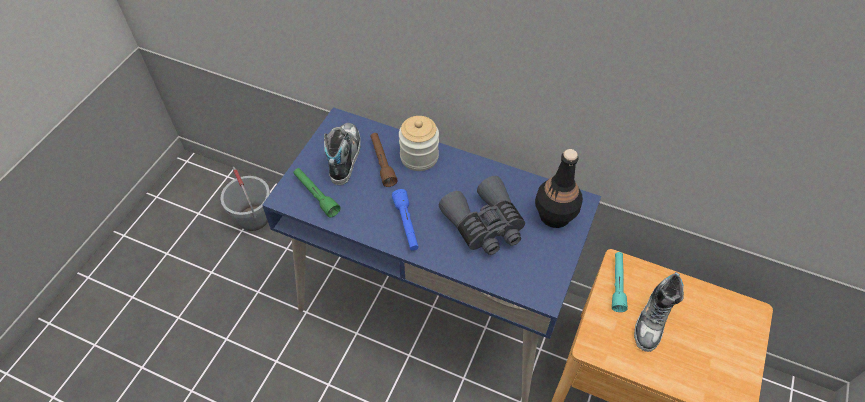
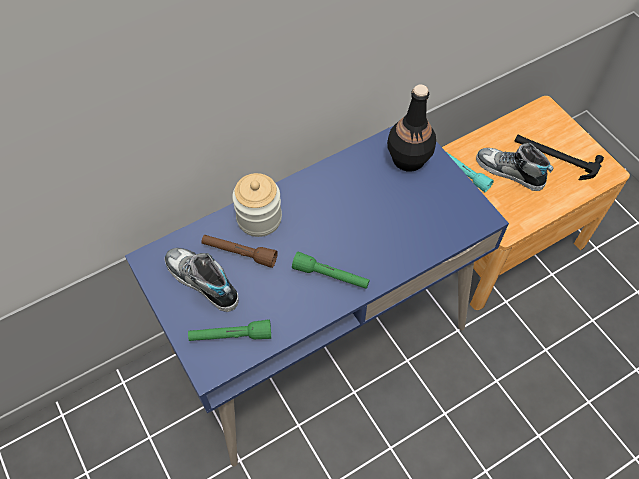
camera: 55 degrees left, 5 degrees up
(254, 218) = (82, 450): grey bucket -> none
(406, 224) = (331, 276): blue flashlight -> green flashlight
(485, 225) = (380, 215): grey binoculars -> none
(653, 319) = (509, 172): shoe -> shoe turned 150 degrees clockwise
(708, 348) = (555, 156): none -> hammer

